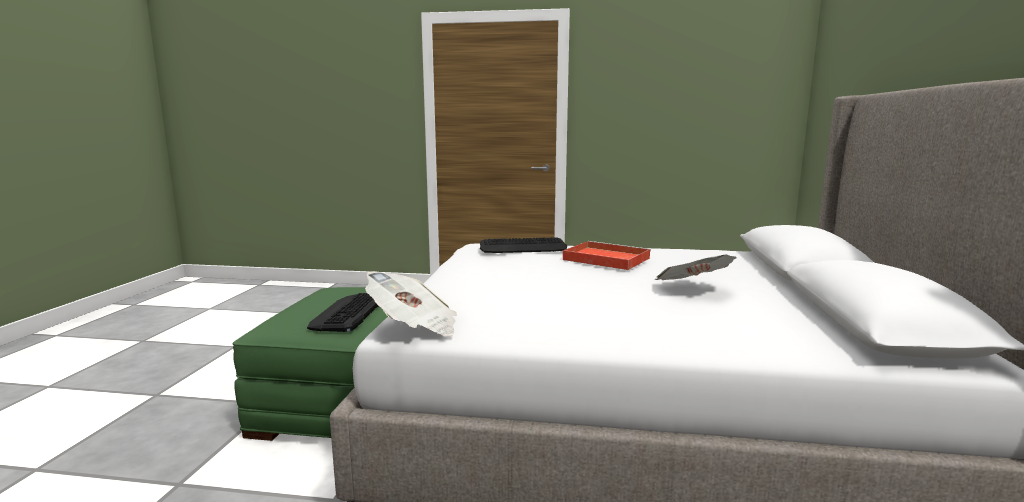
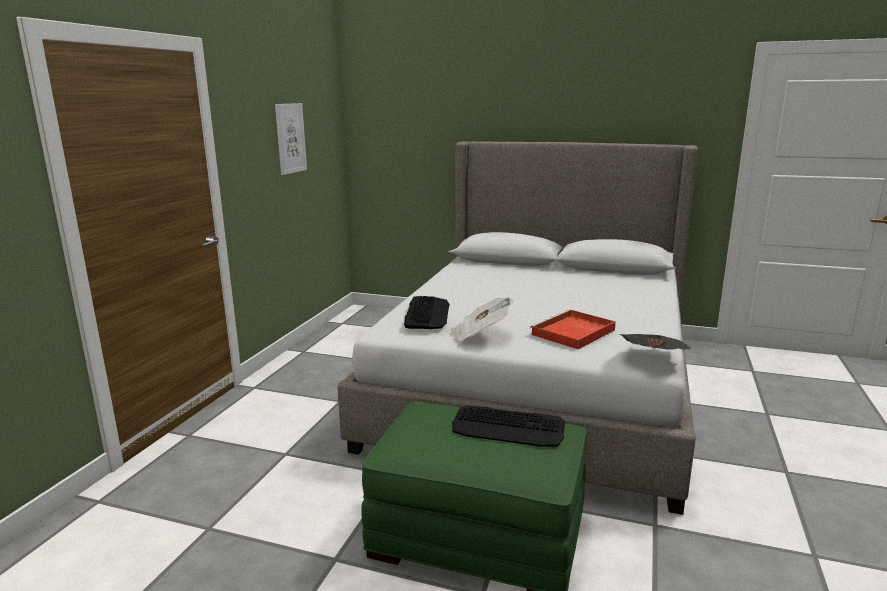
camera: 80 degrees left, 5 degrees up
(604, 259) = (479, 294): red tray -> red tray (572, 333)
(686, 95) = (290, 138): none -> picture
(692, 288) = (557, 285): newspaper -> newspaper (479, 334)

